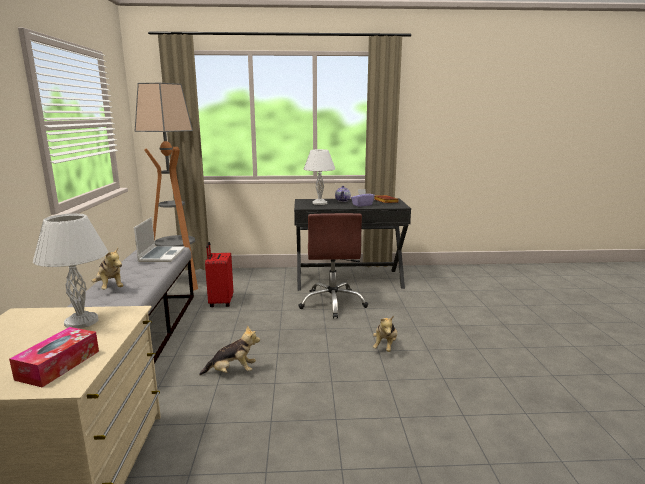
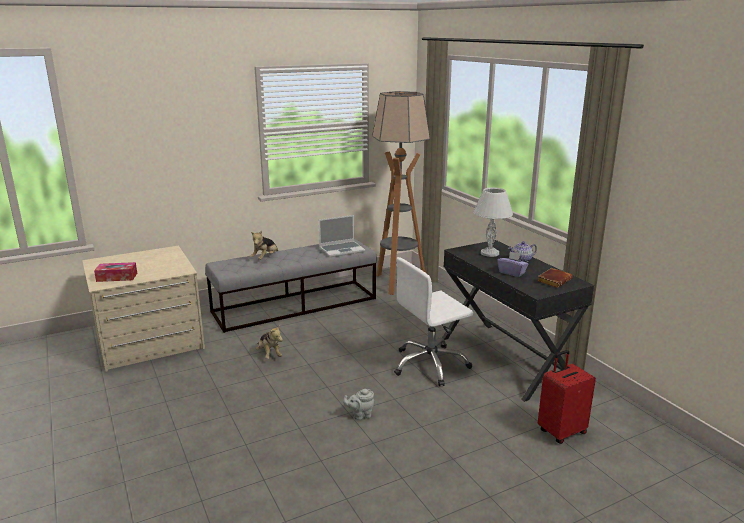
camera: 65 degrees right, 5 degrees up
(83, 321) = (167, 265): white table lamp -> none
(220, 302) = (376, 312): red suitcase -> red suitcase (561, 431)
(333, 303) = (430, 365): brown office chair -> white office chair
(385, 346) = (360, 415): plush toy -> grey teapot

